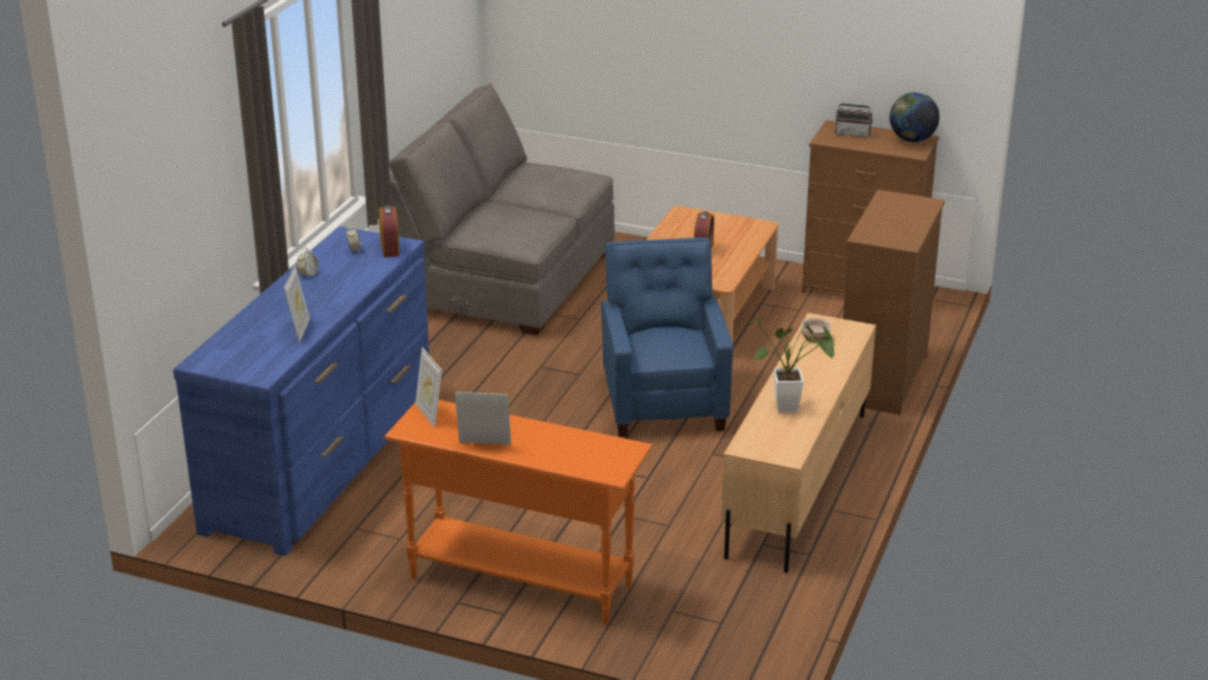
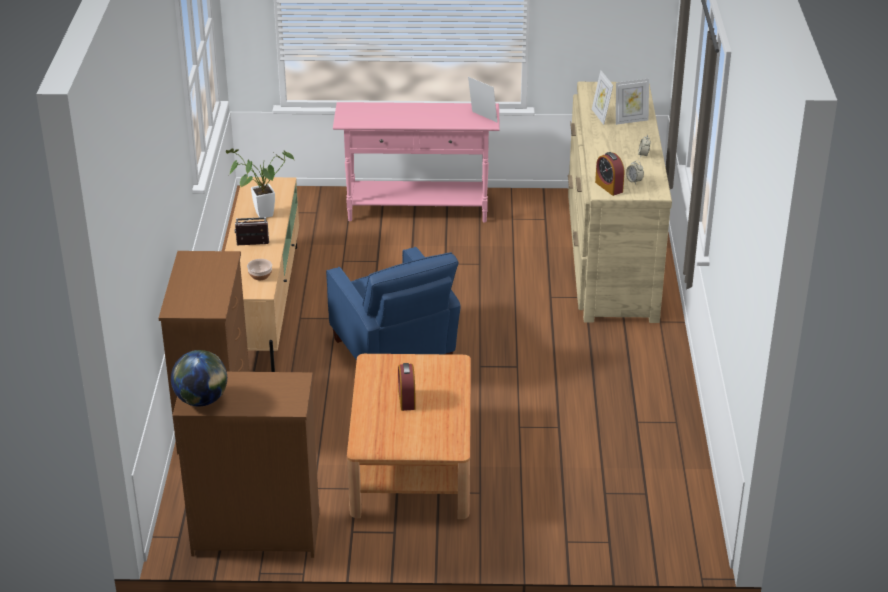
camera: 160 degrees right, 5 degrees up
(323, 460) = (611, 256): blue dresser -> beige dresser
(484, 446) = (433, 107): picture frame -> picture frame (630, 120)
(507, 279) = (622, 461): grey sofa -> none
(520, 581) = (418, 210): orange console table -> pink console table
(853, 133) = (268, 398): radio -> radio (252, 245)

